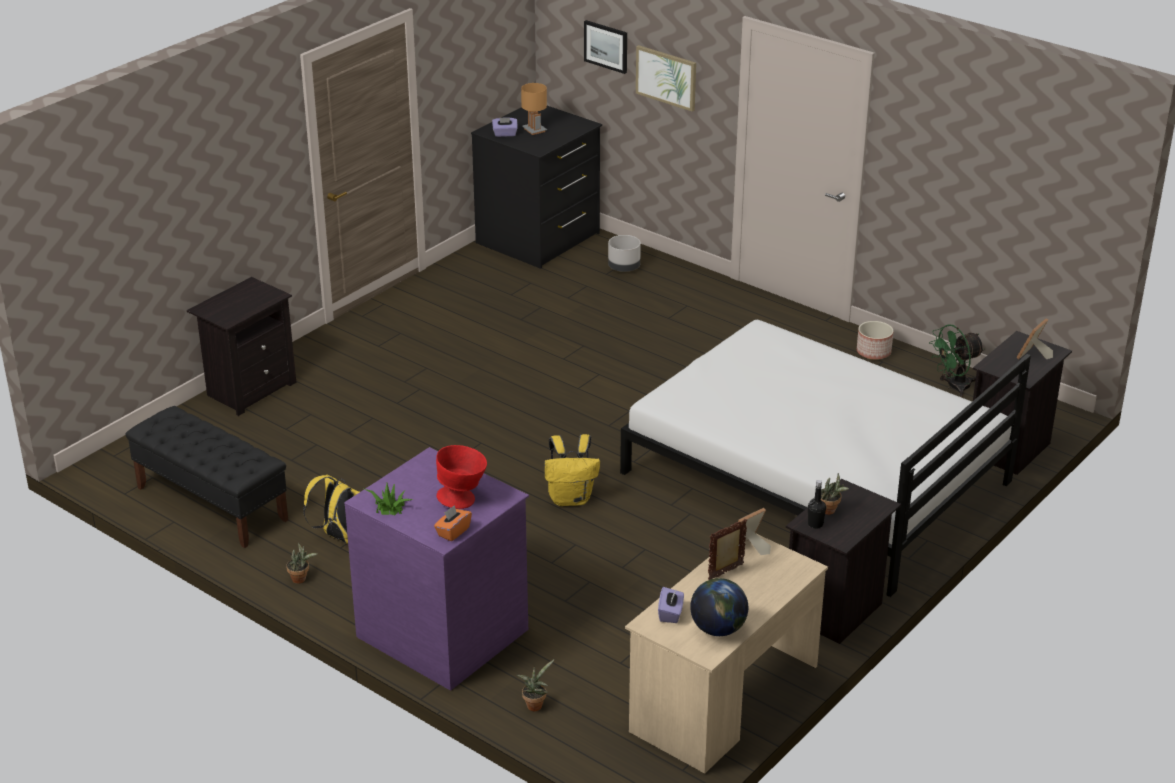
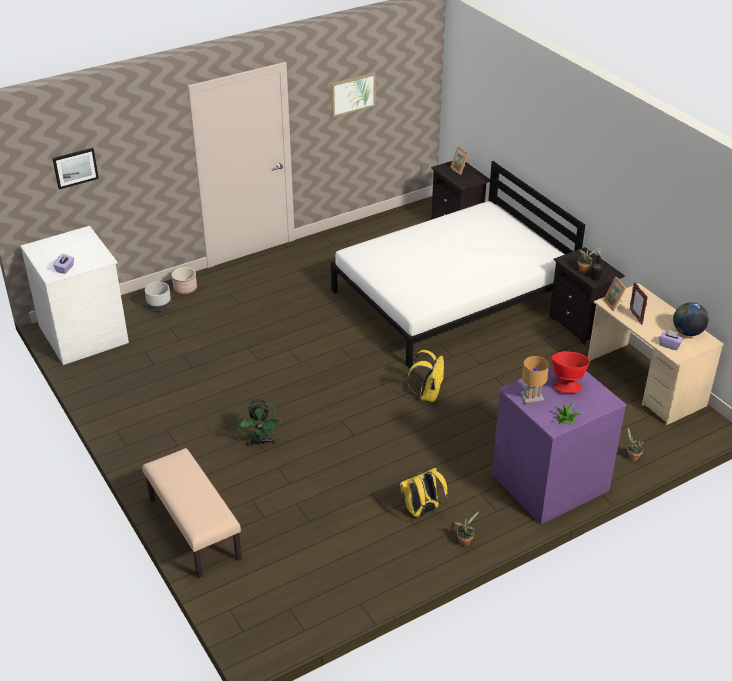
camera: 70 degrees left, 5 degrees up
(211, 503) = (346, 577): black bench -> none
(249, 389) = (193, 529): black nightstand -> beige bench
(453, 532) = (603, 396): orange tissue box -> none
(534, 130) = (71, 255): brown table lamp -> brown table lamp (532, 397)
(539, 239) = (85, 333): black dresser -> white dresser
(666, 77) = (133, 162): picture -> picture (352, 94)
(874, 352) = (334, 241): planter -> planter (185, 288)
(953, 387) = (387, 226): green fan -> green fan (261, 442)

